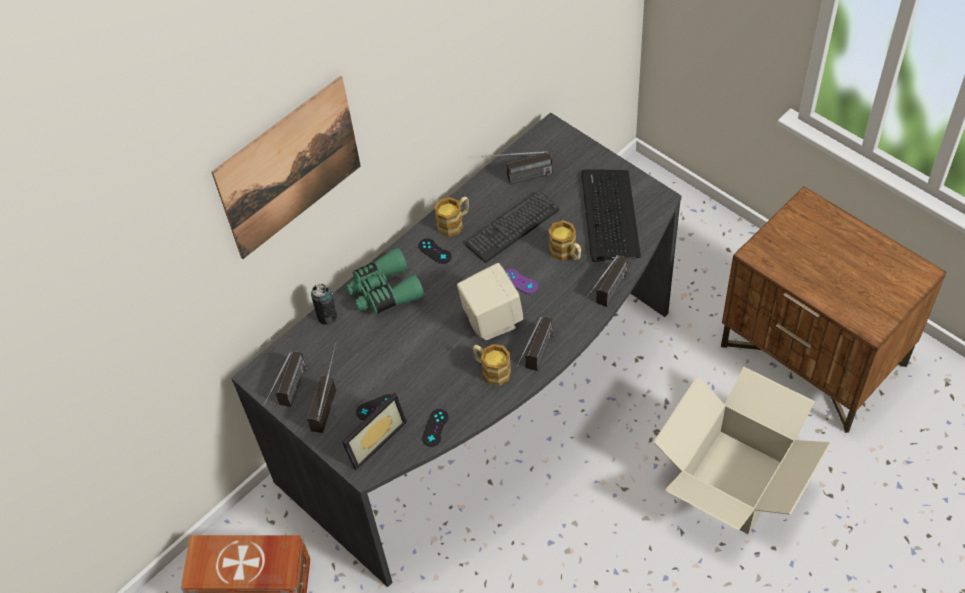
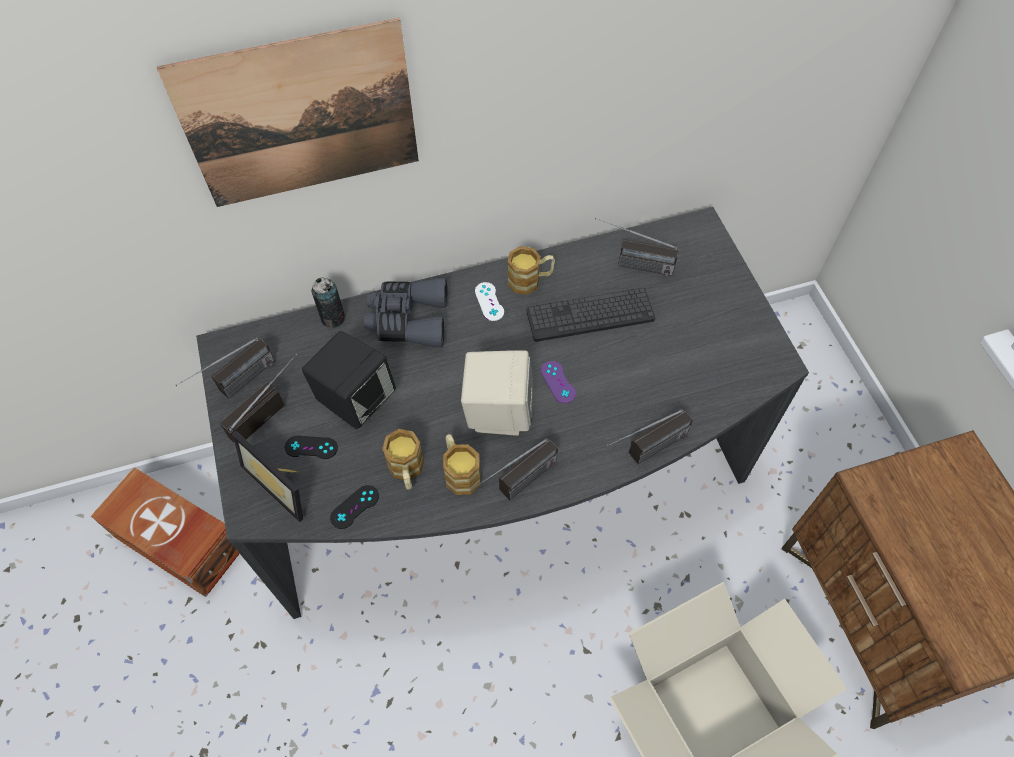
camera: 25 degrees right, 5 degrees up
(372, 438) = (282, 482): picture frame -> picture frame turned 60 degrees clockwise
(384, 291) = (408, 319): green binoculars -> grey binoculars
(386, 361) = (356, 400): none -> black speaker
(434, 251) = (489, 301): black game controller -> white game controller
(566, 253) = (631, 375): mug -> mug (407, 471)
(609, 215) = (708, 354): keyboard -> none

